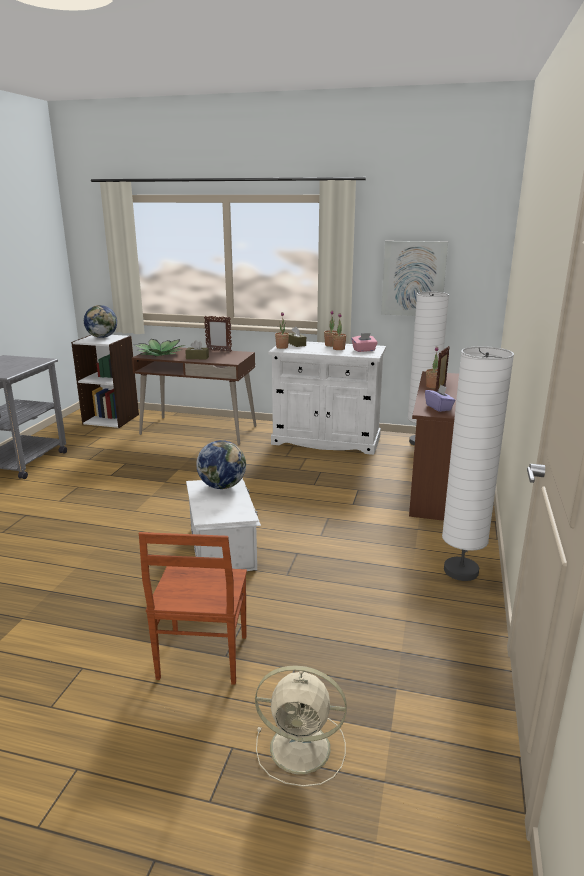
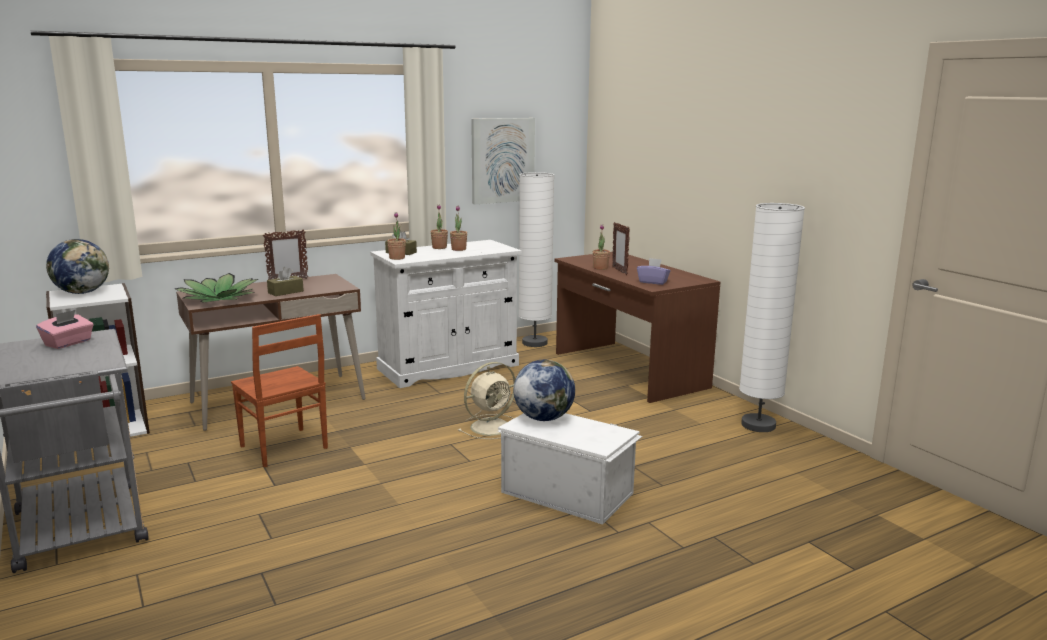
camera: 45 degrees left, 5 degrees down
(201, 658) = (742, 576): brown chair -> brown chair (283, 448)
(303, 748) = (914, 581): beige fan -> beige fan (492, 426)
(364, 350) = (486, 246): pink tissue box -> pink tissue box (68, 343)

